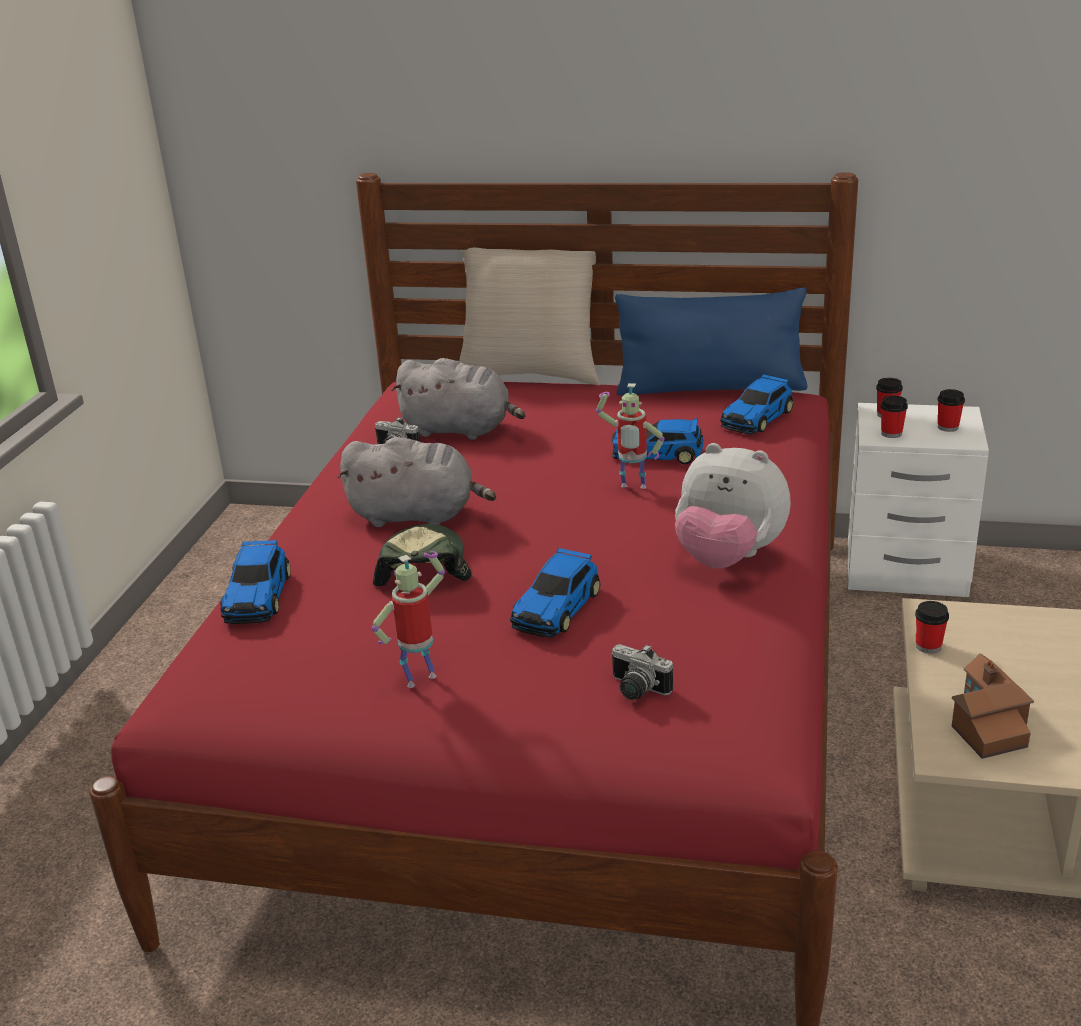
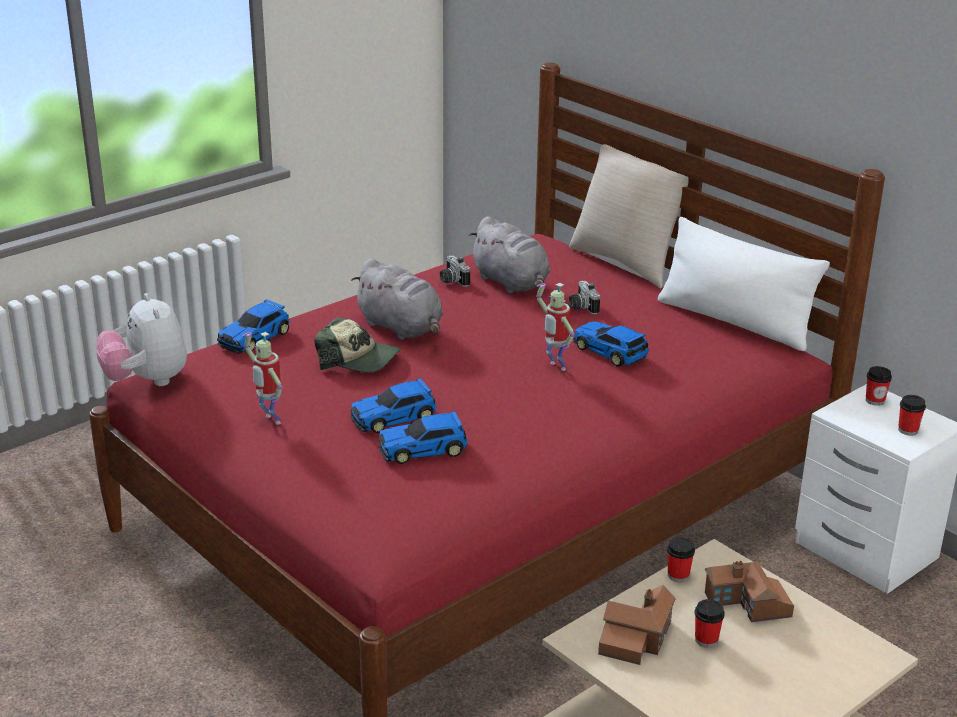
camera: 35 degrees right, 0 degrees up
(420, 678) = (269, 420): toy robot -> toy robot turned 135 degrees counterclockwise
(421, 566) = (358, 359): cap -> cap turned 75 degrees clockwise
(636, 690) = (366, 482): camera -> camera (581, 307)
(710, 388) = (734, 322): blue pillow -> white pillow
(728, 558) = (543, 437): plush toy -> plush toy (147, 381)
(758, 417) = (725, 356): toy car -> toy car (424, 449)
(891, 433) = (852, 416): cup -> cup (706, 640)
(1016, 640) = (747, 604): none -> toy house

